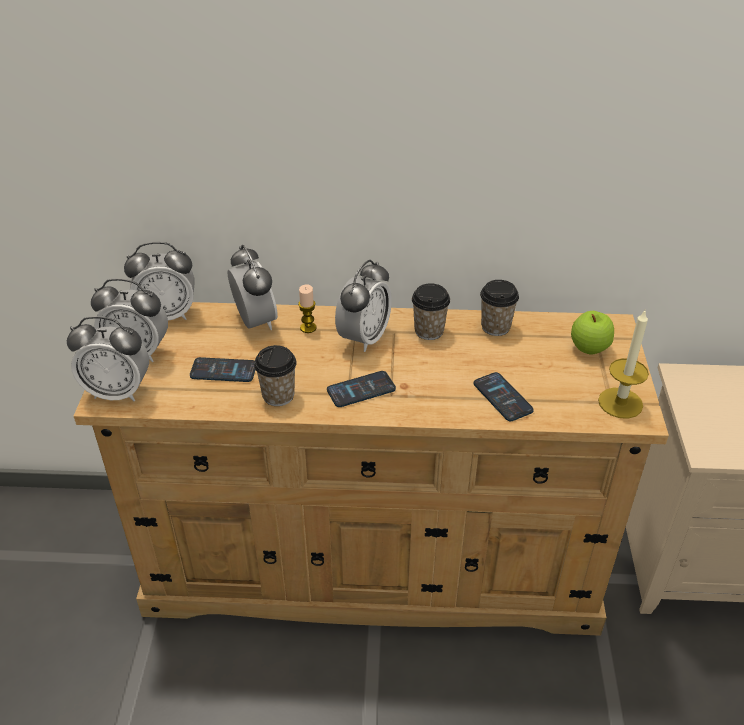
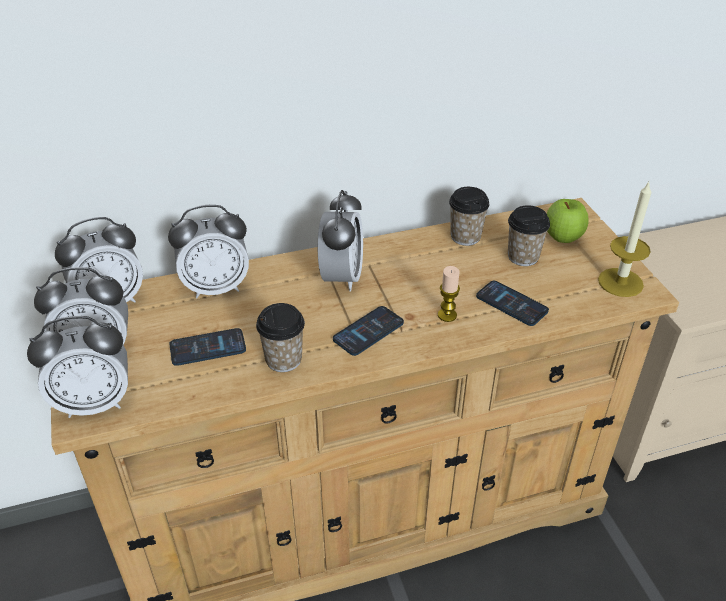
camera: 20 degrees left, 0 degrees up
(255, 322) = (216, 287): alarm clock -> alarm clock turned 120 degrees clockwise
(308, 328) = (277, 280): candle -> candle (447, 315)
(429, 331) = (403, 255): cup -> cup (523, 257)

